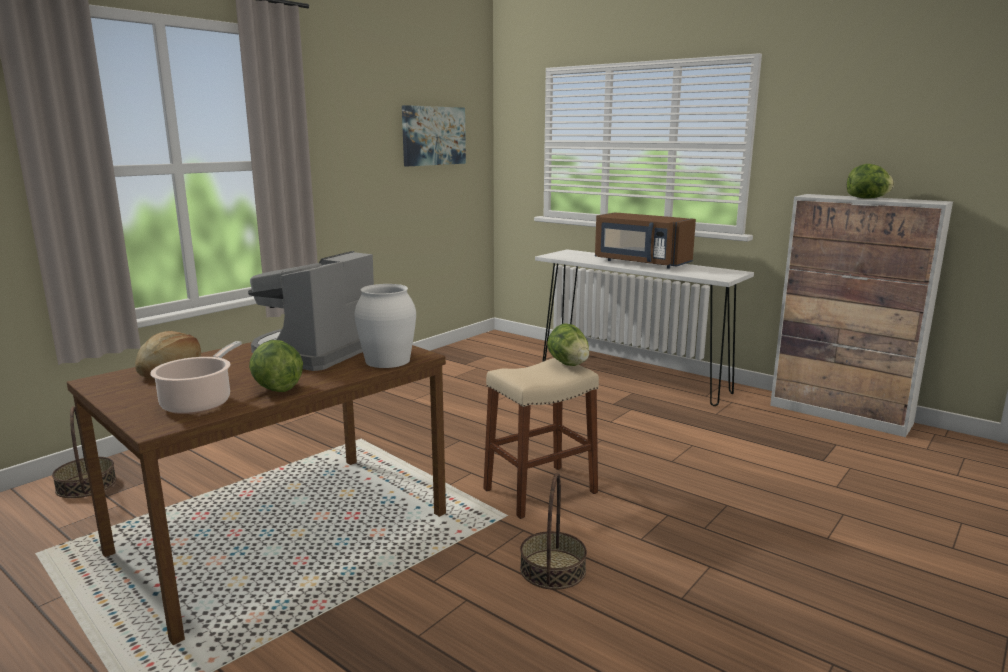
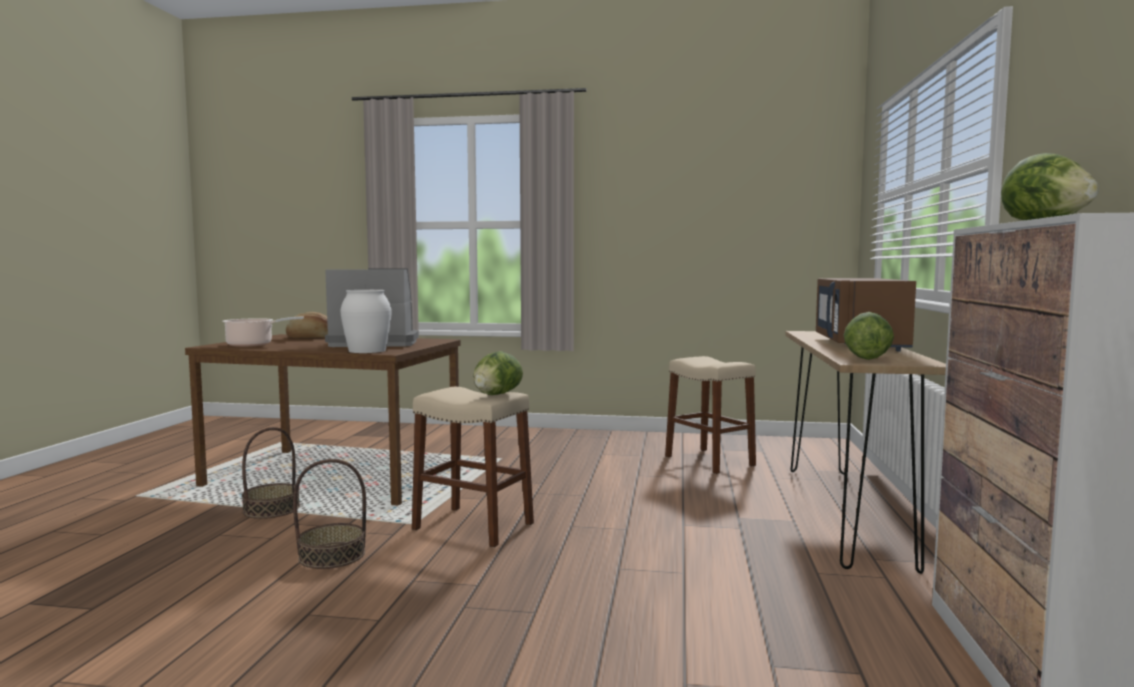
camera: 60 degrees right, 10 degrees down
(86, 485) = (362, 429): basket -> basket (271, 509)
(276, 388) = (287, 347): lettuce -> lettuce (866, 359)
(433, 136) = (751, 198): picture -> none
(486, 375) = (709, 461): none -> beige stool
(631, 377) = (844, 512): white console table -> brown console table

